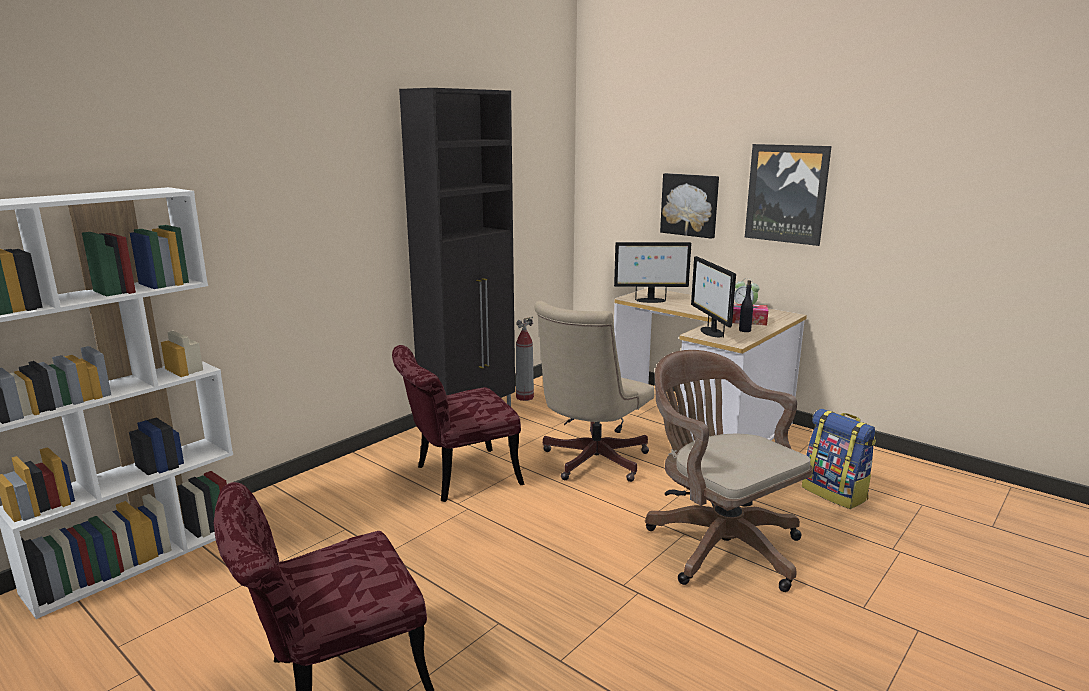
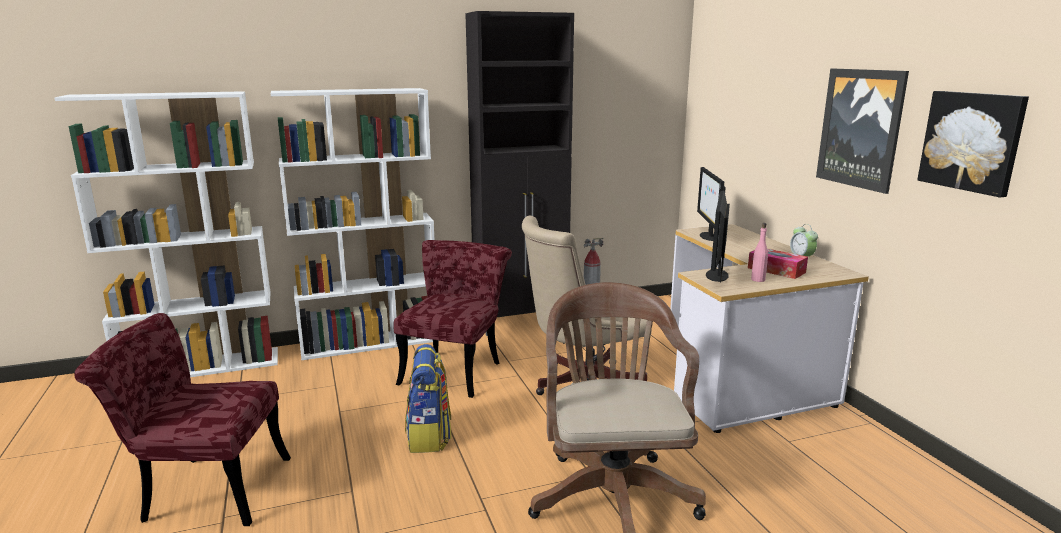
camera: 30 degrees right, 0 degrees up
(330, 475) = (371, 342): none -> white bookcase
(457, 478) = (455, 369): red chair -> red chair turned 105 degrees clockwise
(650, 300) = (708, 236): monitor -> monitor turned 60 degrees clockwise
(690, 205) = (773, 137): picture -> picture (972, 141)
(744, 330) = (758, 279): black bottle -> pink bottle
(835, 493) = (808, 489): backpack -> backpack (429, 436)

